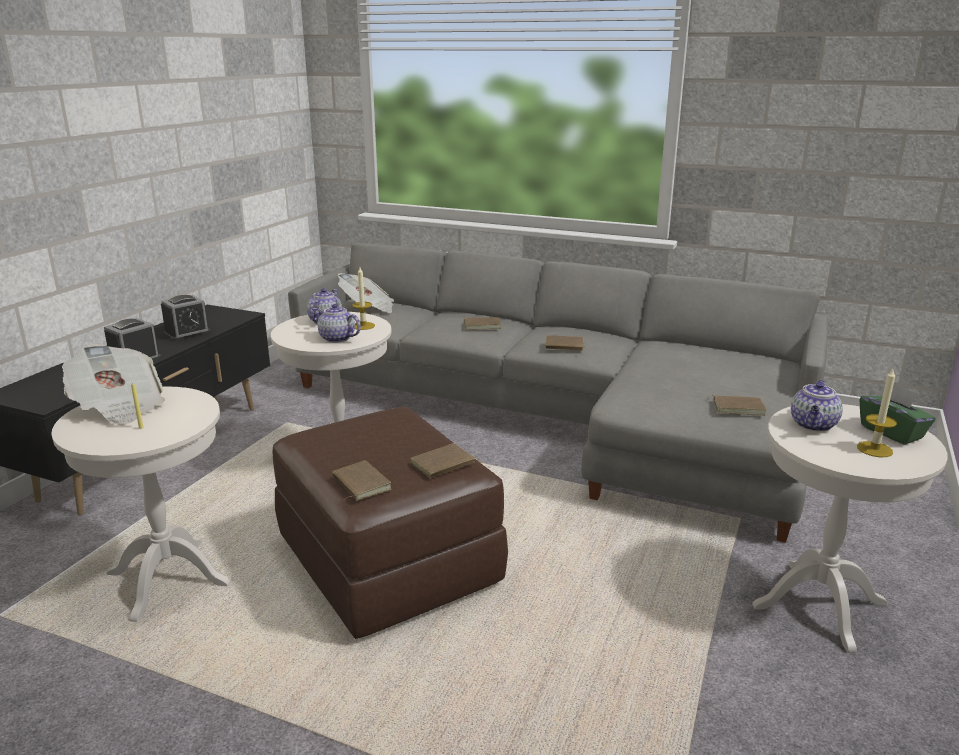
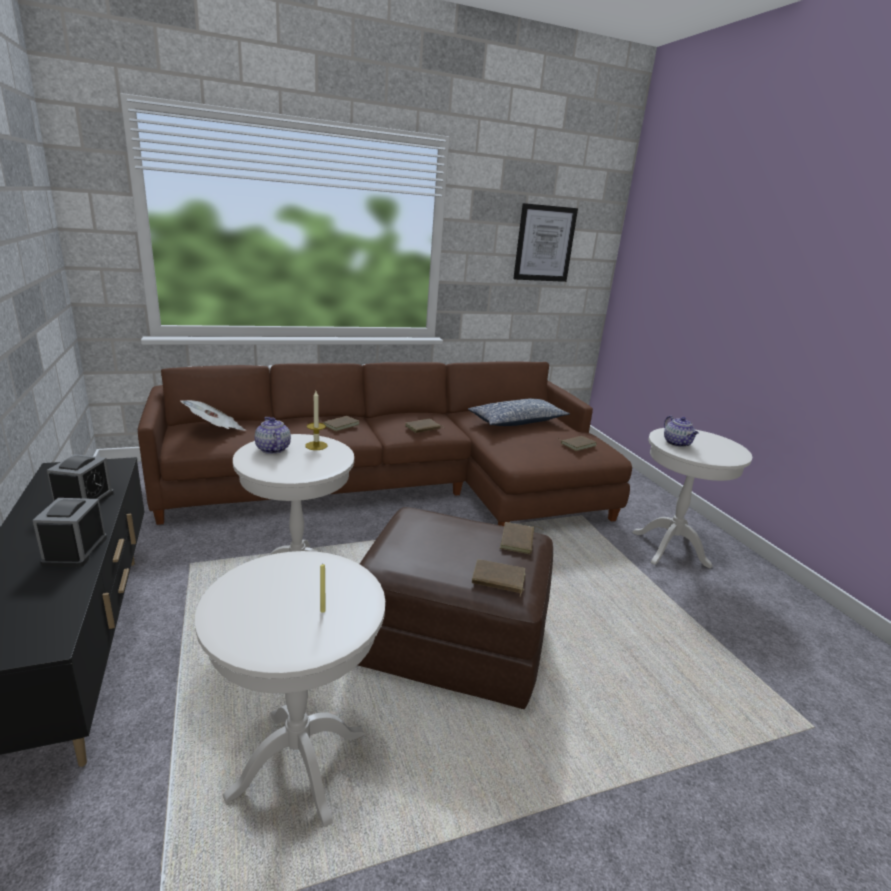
camera: 45 degrees left, 0 degrees up
(118, 407) = (249, 601): newspaper -> none
(336, 338) = (317, 462): teapot -> none
(562, 418) = (407, 484): grey sofa -> brown sofa
(703, 365) = (516, 422): none -> pillow
(853, 108) = (544, 243): none -> picture
(874, 449) = (717, 449): candle -> none
(891, 432) = (705, 438): green tissue box -> none

